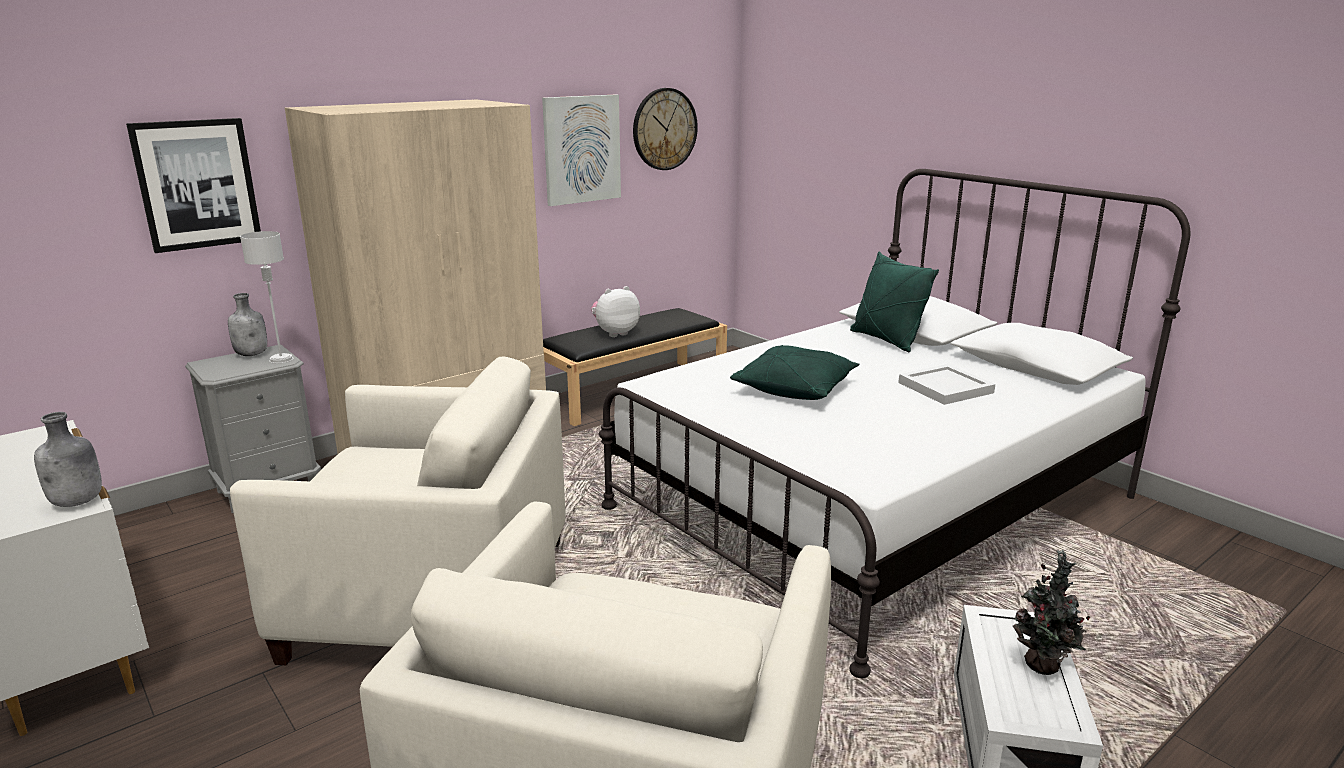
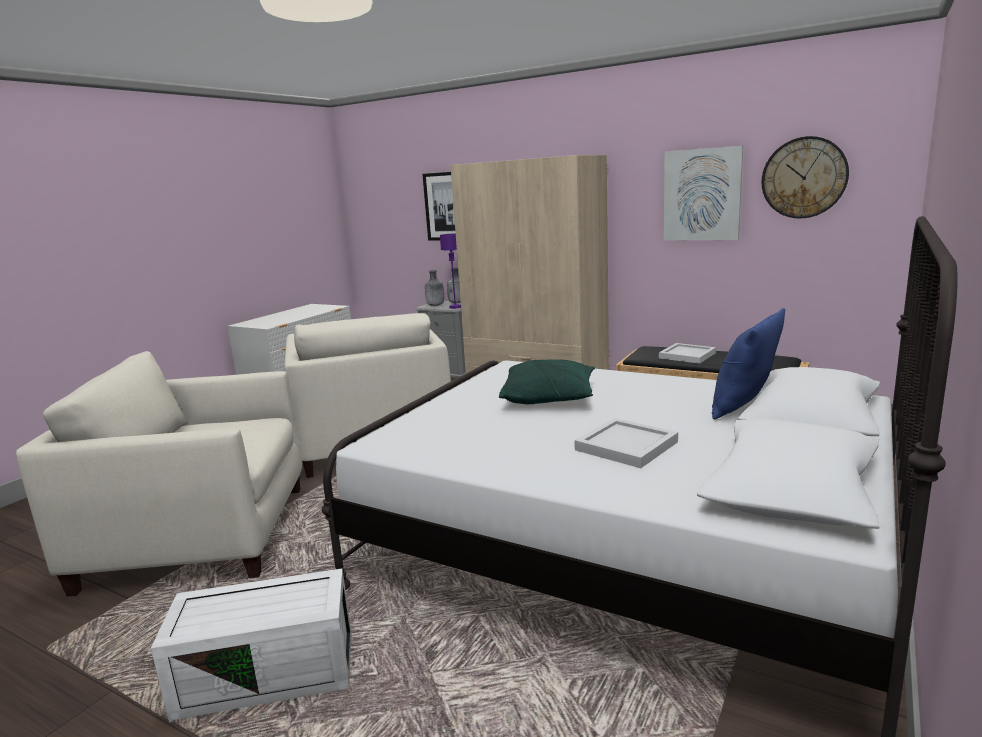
camera: 70 degrees right, 5 degrees down
(78, 502) = (271, 325): grey bottle -> grey bottle (435, 305)
(281, 359) = (455, 307): grey table lamp -> purple table lamp
(615, 333) = (686, 355): plush toy -> white tray
(886, 340) = (743, 408): green pillow -> blue pillow
(1043, 668) = (252, 613): potted plant -> none

